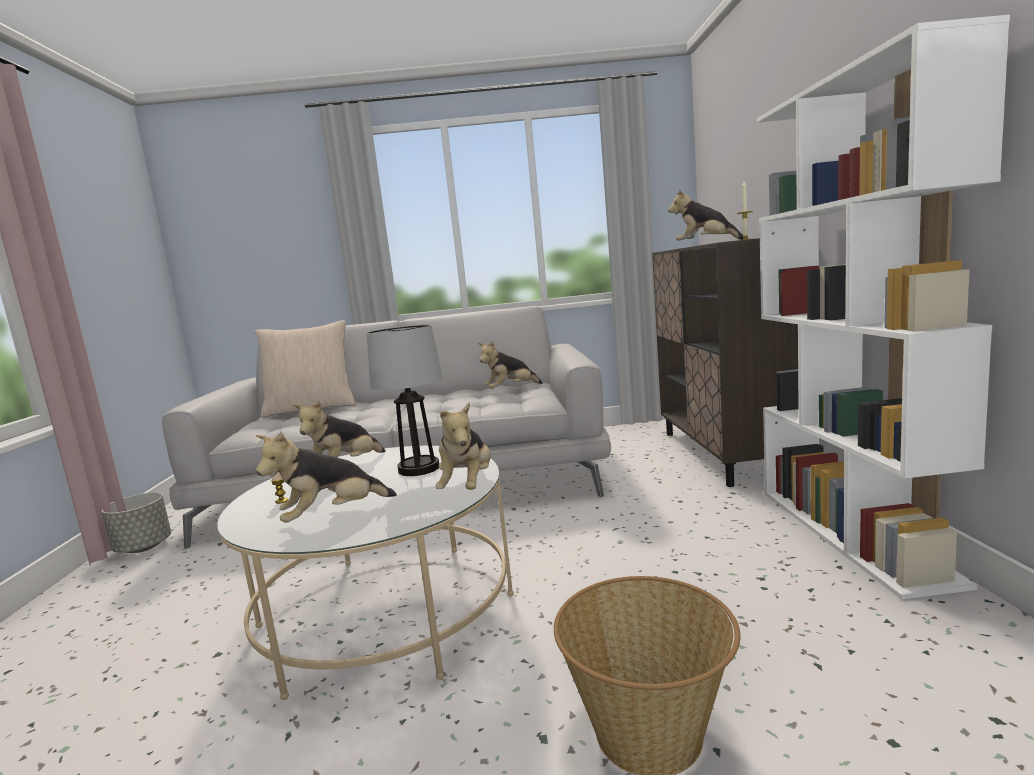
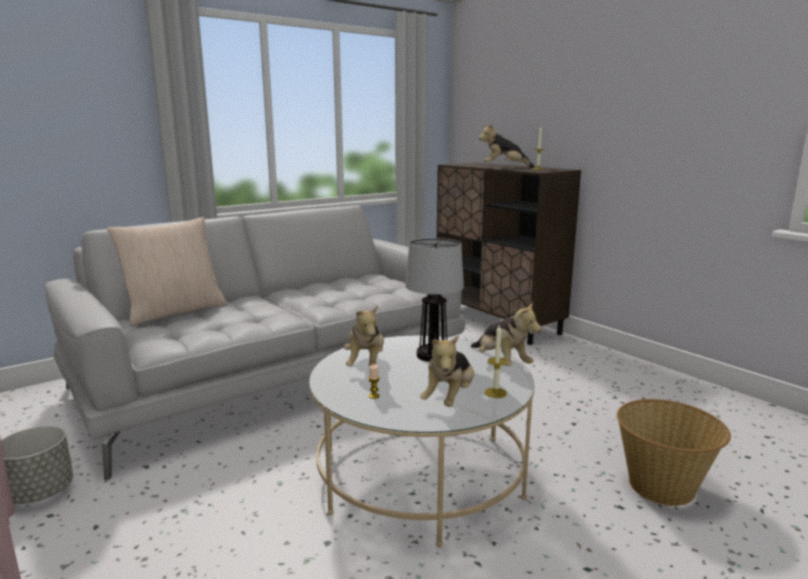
camera: 35 degrees left, 5 degrees up
(386, 519) = (495, 393): none -> candle
(511, 390) = (366, 282): plush toy -> none
(852, 533) = (627, 363): white bookcase -> none

